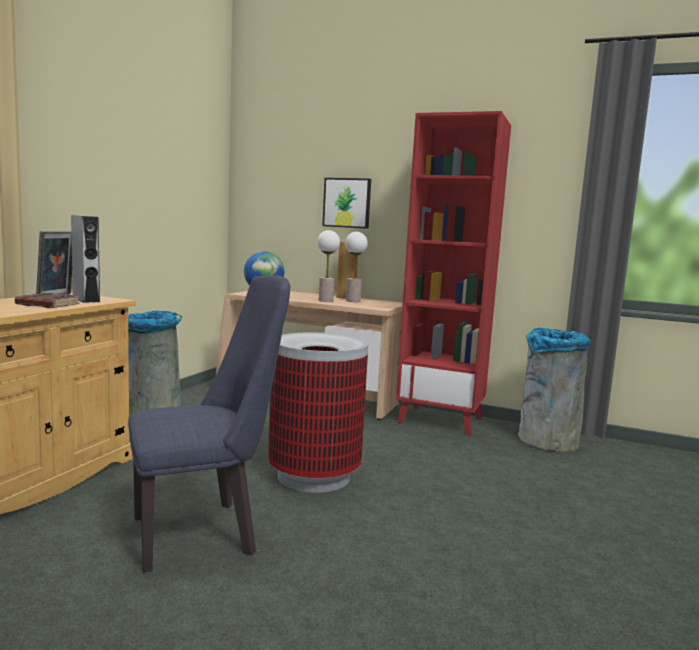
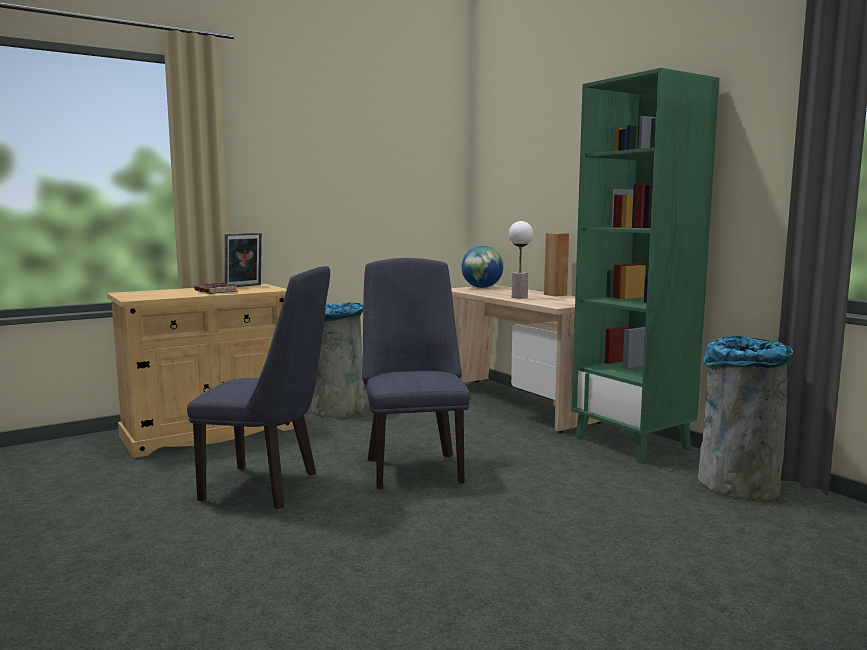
camera: 35 degrees right, 0 degrees up
(86, 299) = (256, 289): grey speaker -> none
(314, 476) = (413, 467): trash can -> blue chair
(347, 203) = (562, 189): picture -> none
(353, 301) = (551, 298): table lamp -> none
(441, 420) = (632, 443): red bookcase -> green bookcase

